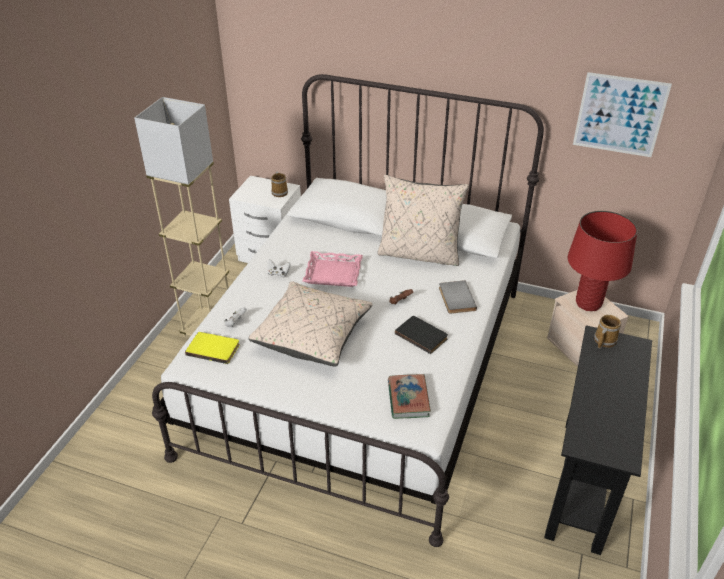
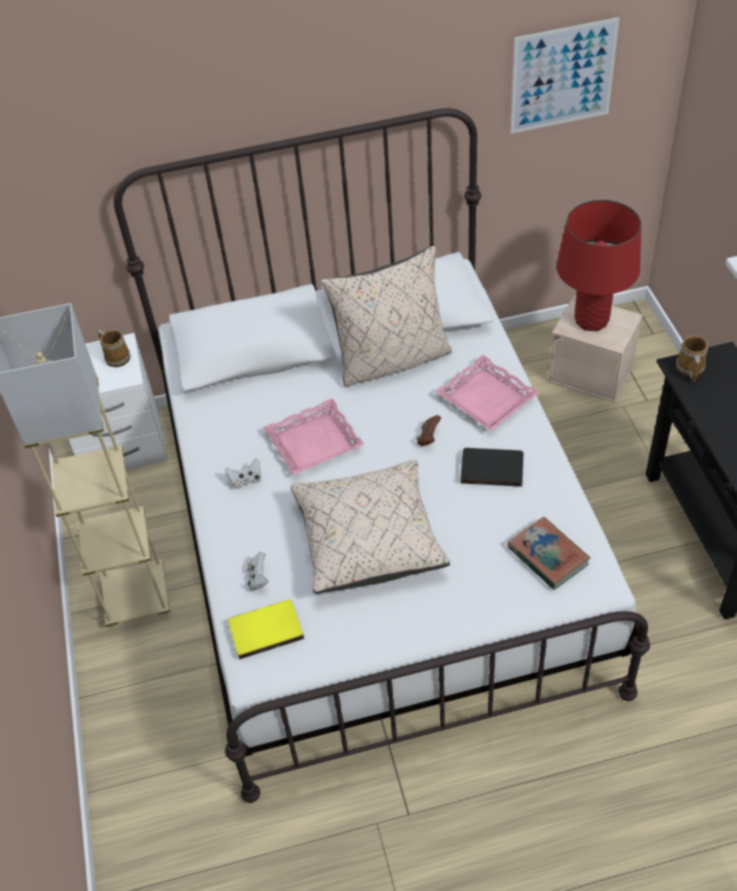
camera: 30 degrees left, 10 degrees up
(455, 298) = (486, 399): grey book -> pink tray

